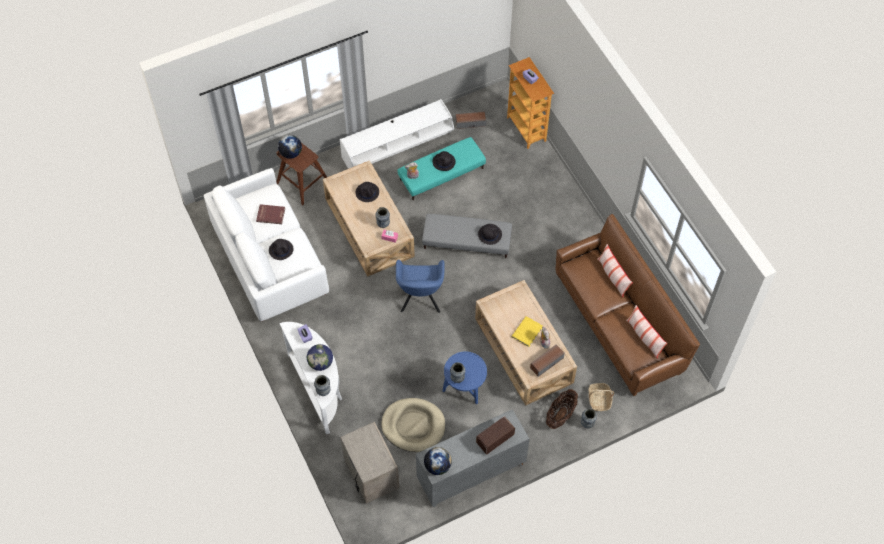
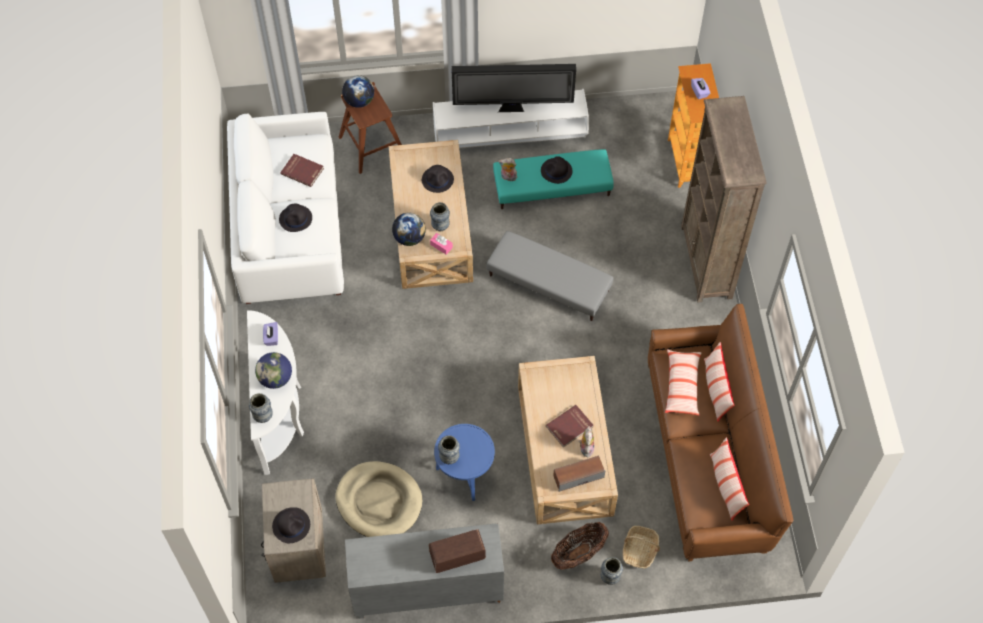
camera: 20 degrees right, 0 degrees up
(397, 127) = (513, 109): none -> television
(420, 299) = (457, 339): blue armchair -> none
(437, 466) = (366, 566): globe -> globe (409, 238)
(470, 123) = (617, 133): speaker -> none
(489, 234) = (577, 282): black hat -> black hat (291, 525)
(527, 332) = (570, 427): yellow book -> red book
(566, 194) = (706, 262): none -> brown bookcase
(590, 281) = (682, 386): none -> pillow

